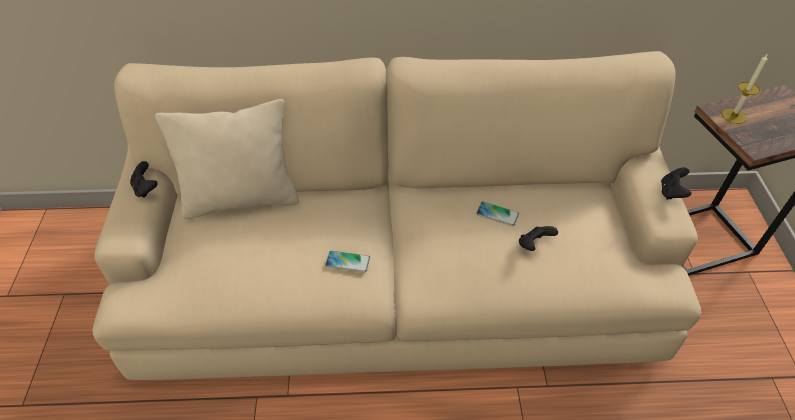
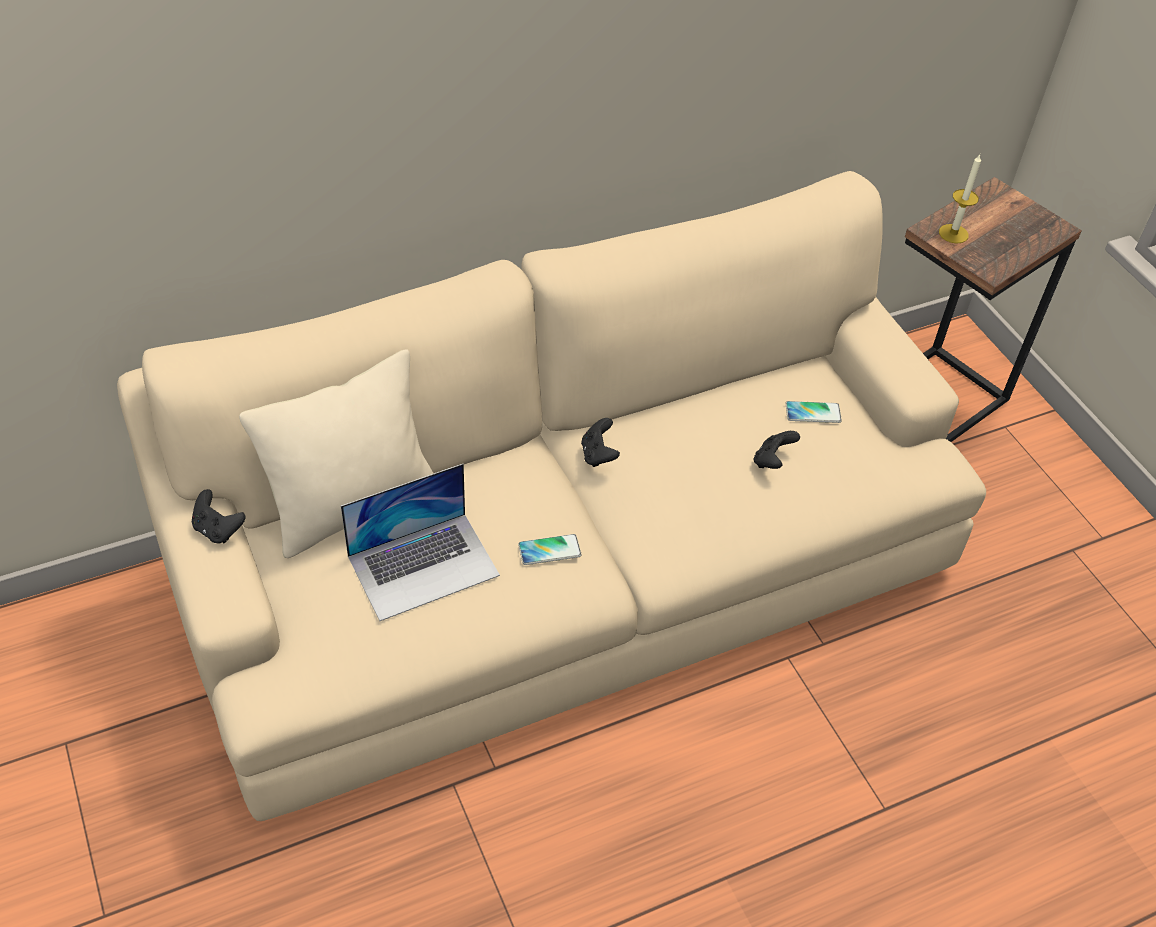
camera: 25 degrees left, 0 degrees up
(262, 247) = (423, 565): none -> laptop
(497, 214) = (709, 434): phone -> phone (813, 413)
(671, 192) = (910, 349): black game controller -> black game controller (598, 455)

